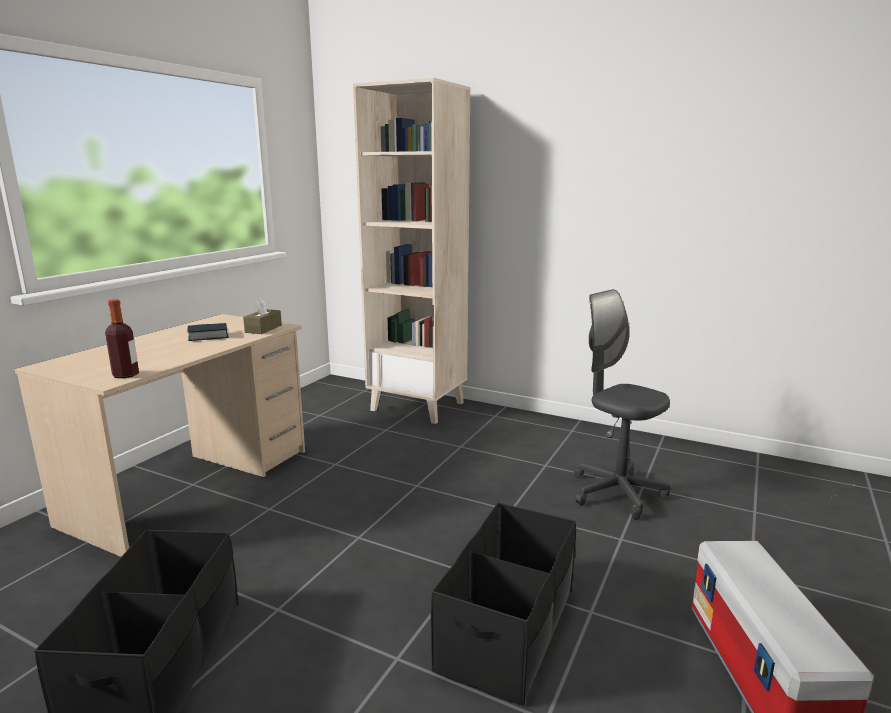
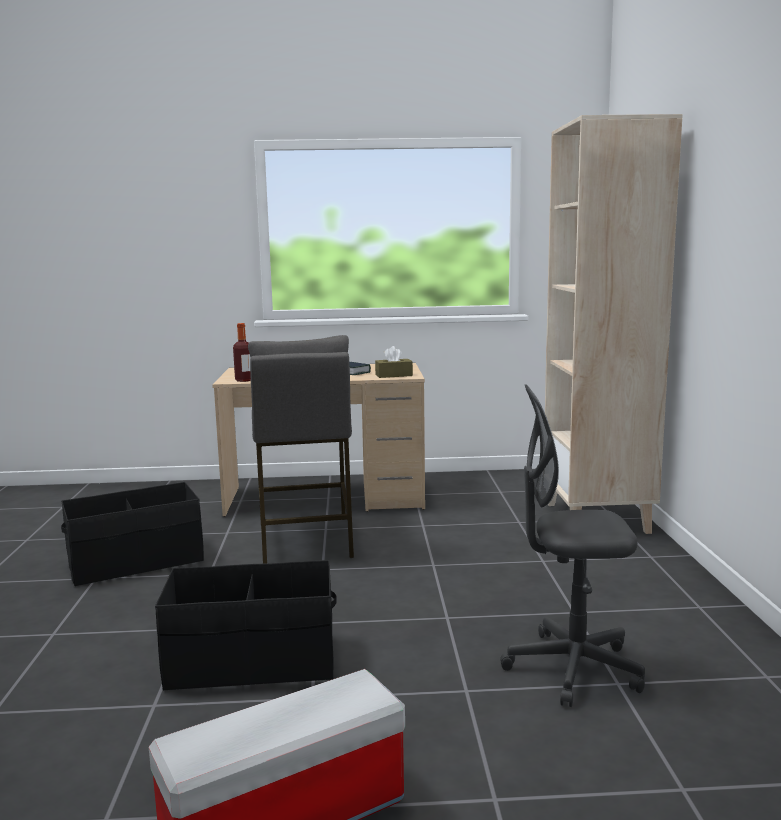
camera: 60 degrees right, 5 degrees down
(279, 527) = (305, 540): none -> grey stool
(616, 493) = (572, 668): grey office chair -> grey office chair turned 105 degrees counterclockwise

